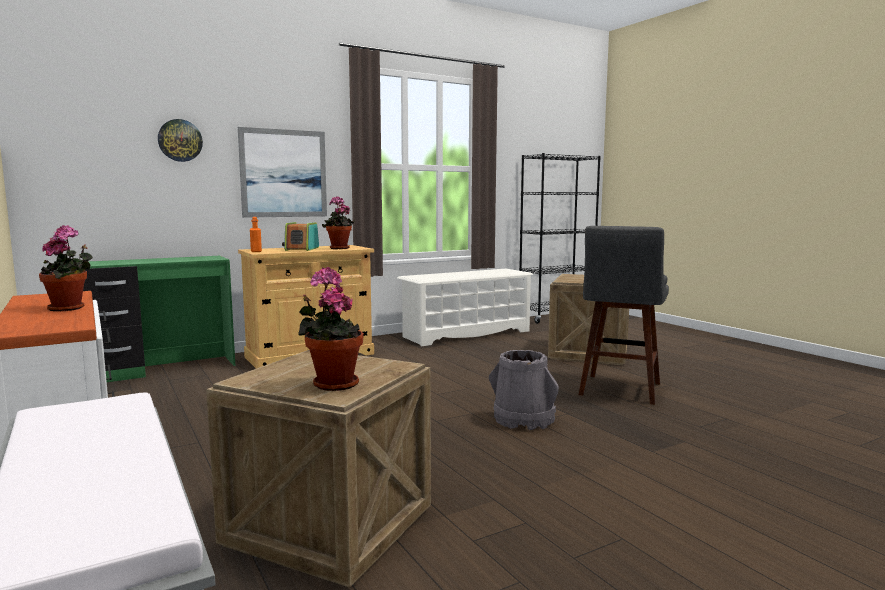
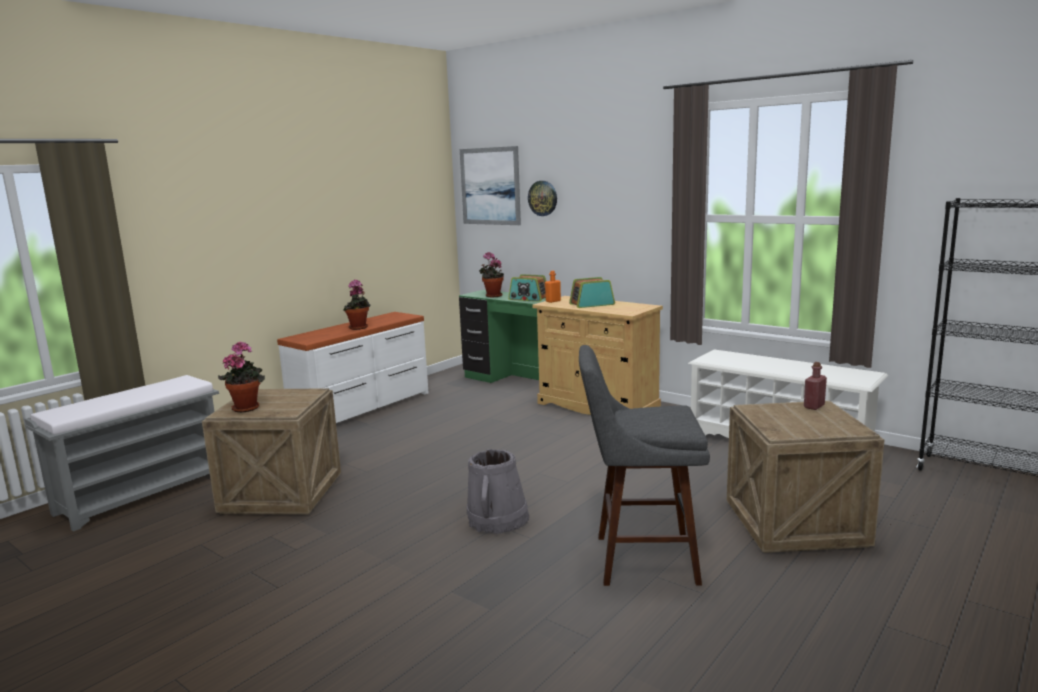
camera: 70 degrees right, 5 degrees up
(191, 258) = (528, 299): none -> radio
(283, 173) = (618, 226): picture -> picture (490, 186)
(339, 248) = (613, 310): potted plant -> potted plant (492, 296)
(571, 275) = (814, 406): none -> red bottle

